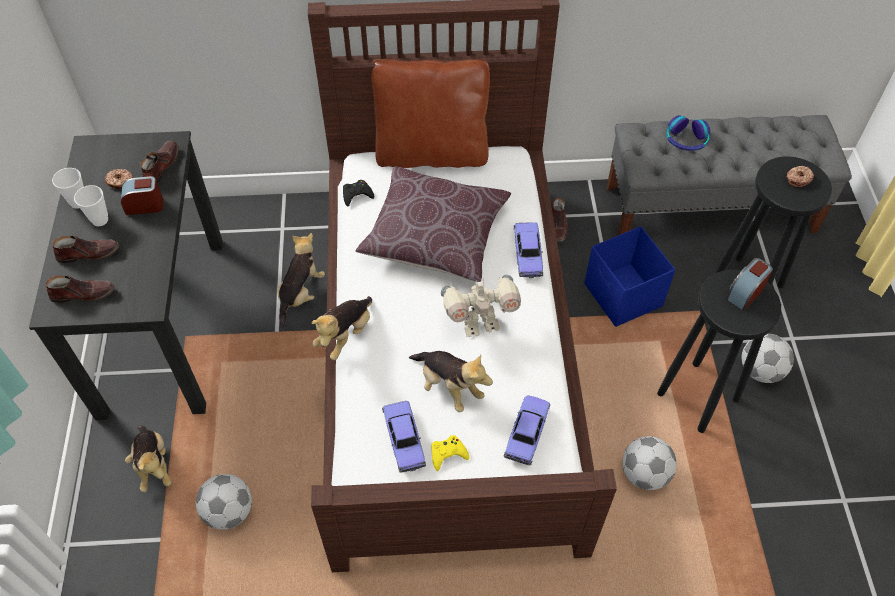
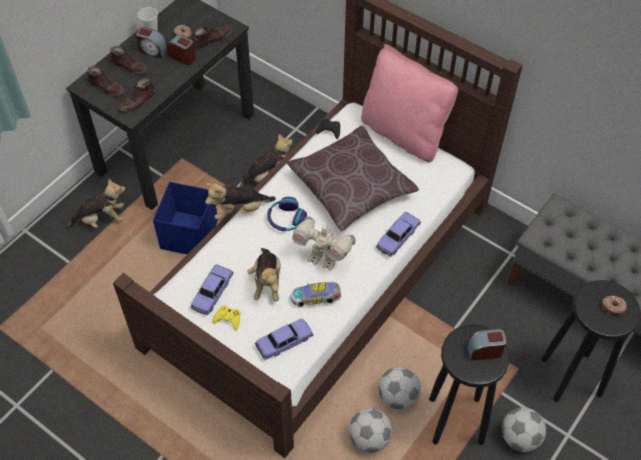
camera: 40 degrees right, 0 degrees up
(100, 220) = (152, 50): cup -> alarm clock
(154, 465) = (101, 219): plush toy -> plush toy turned 120 degrees counterclockwise
(229, 511) = (115, 273): football -> football (398, 396)
(431, 153) = (403, 133): brown pillow -> pink pillow
(513, 366) = (316, 298): none -> toy car
(558, 226) = (476, 244): brown shoe -> brown shoe (137, 101)
(623, 296) = (473, 320): blue storage box -> blue storage box (188, 235)
(686, 140) = (591, 235): headphones -> headphones (286, 219)

